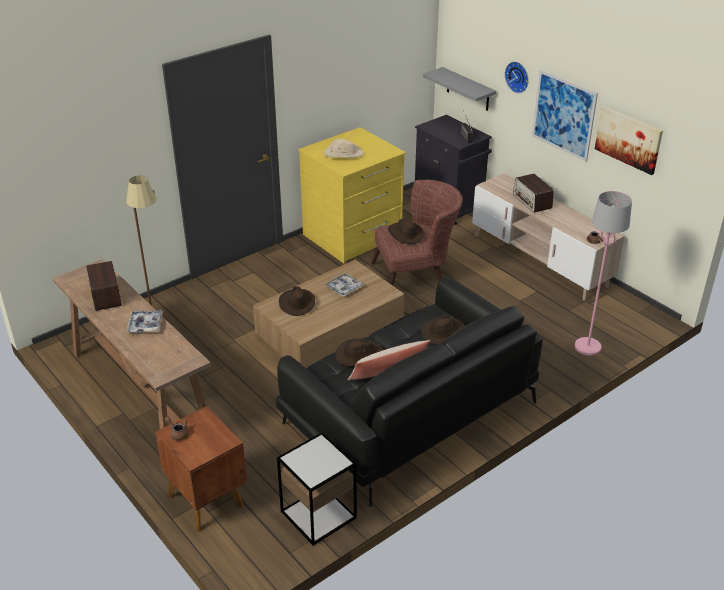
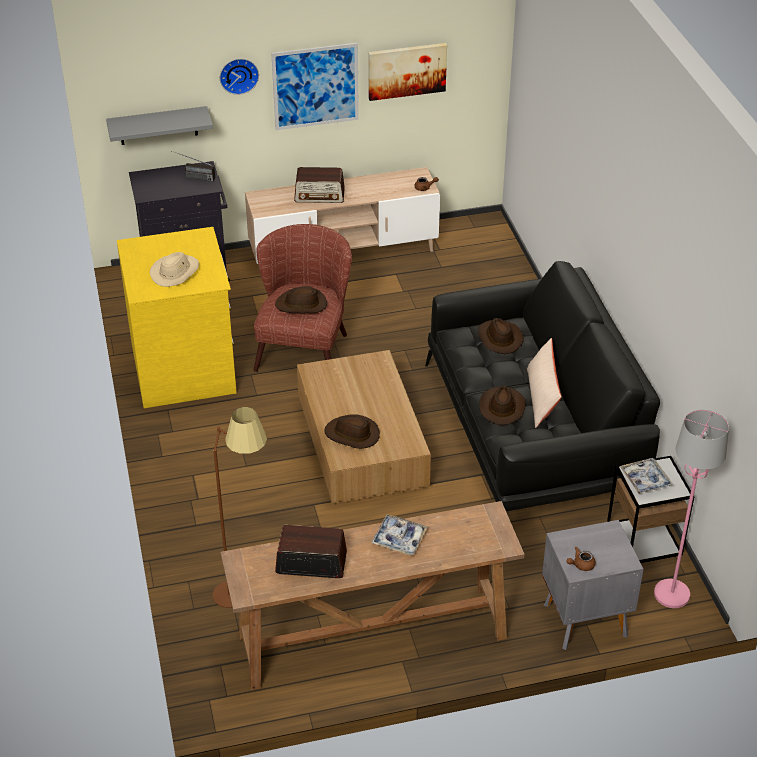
camera: 65 degrees left, 5 degrees up
(206, 499) = (583, 619): brown nightstand -> grey nightstand
(344, 288) = (348, 389): tray -> tray (645, 479)
(587, 347) = (505, 279): pink floor lamp -> pink floor lamp (672, 594)

